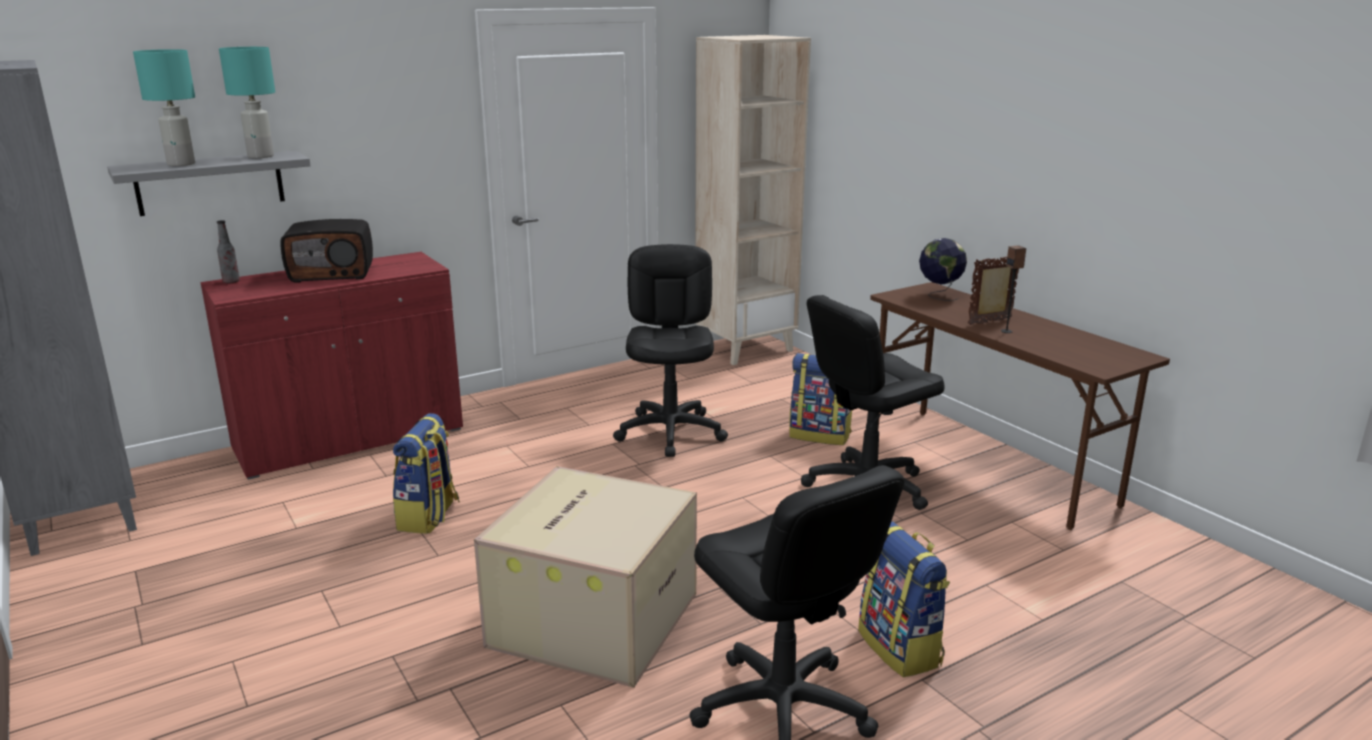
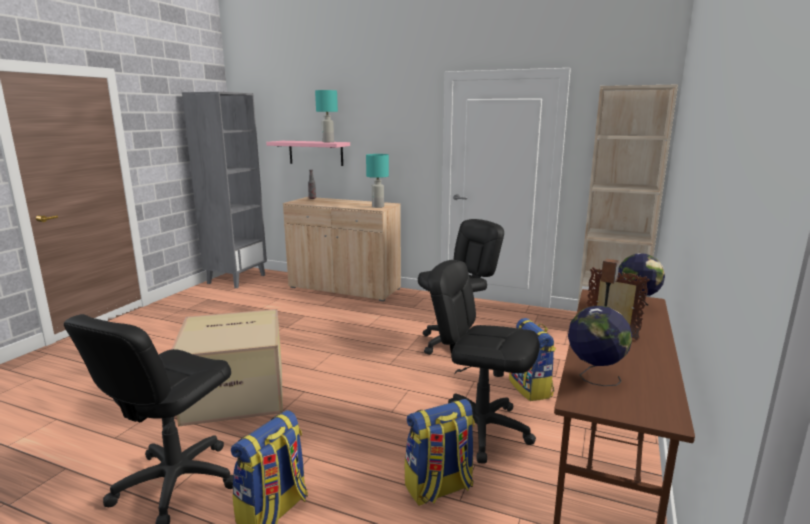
camera: 55 degrees right, 5 degrees down
(181, 164) = (296, 141): turquoise table lamp -> turquoise table lamp (378, 207)
(210, 183) = (315, 153): grey shelf -> pink shelf
(332, 273) = (345, 203): radio -> none
(350, 439) = (344, 288): red cabinet -> beige cabinet
(429, 517) = (295, 325): backpack -> backpack (439, 488)
(1065, 352) = (594, 377): none -> globe

